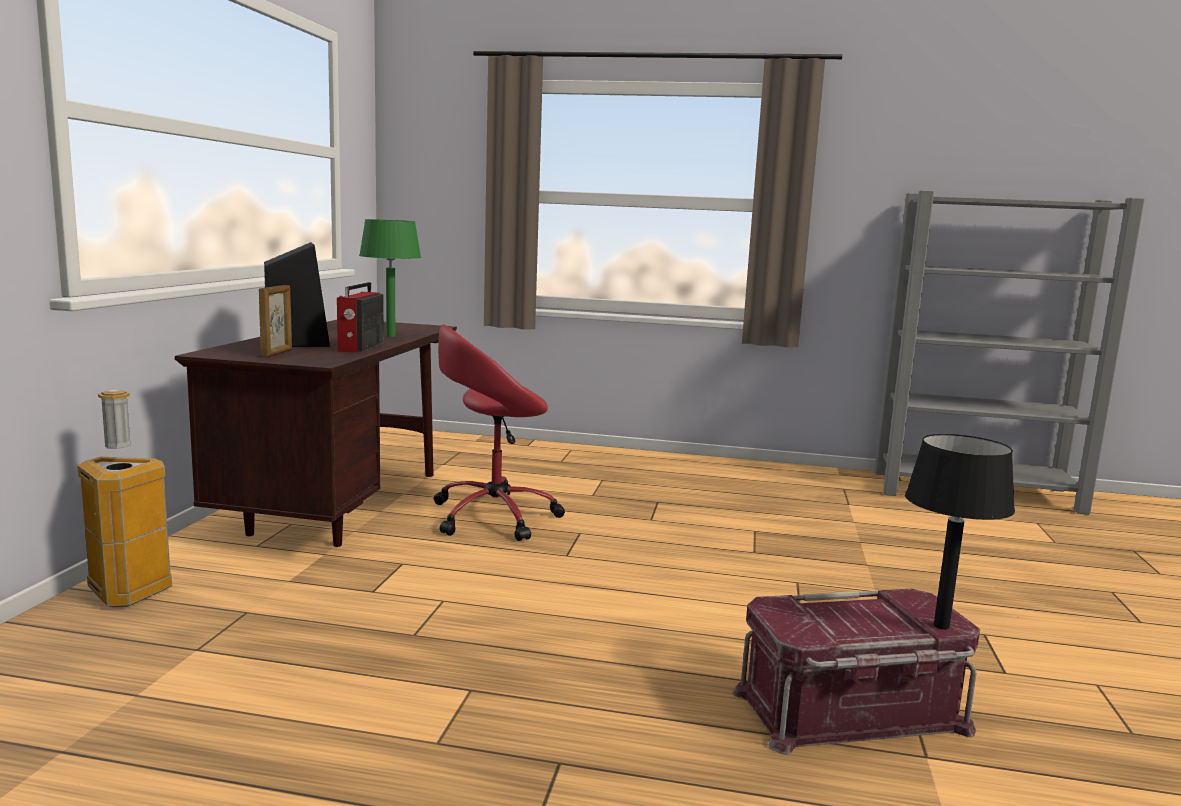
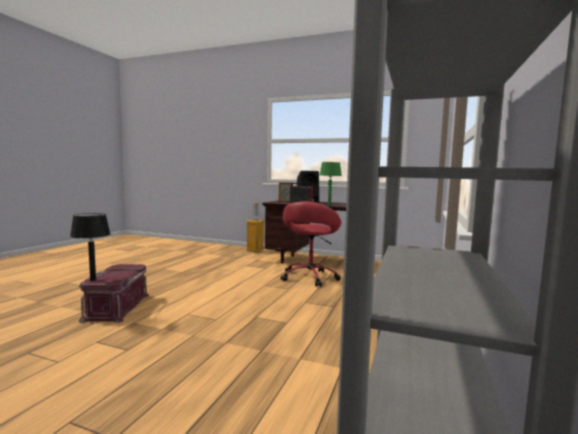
camera: 100 degrees right, 5 degrees down
(491, 516) = (309, 278): red office chair -> red office chair turned 150 degrees counterclockwise

